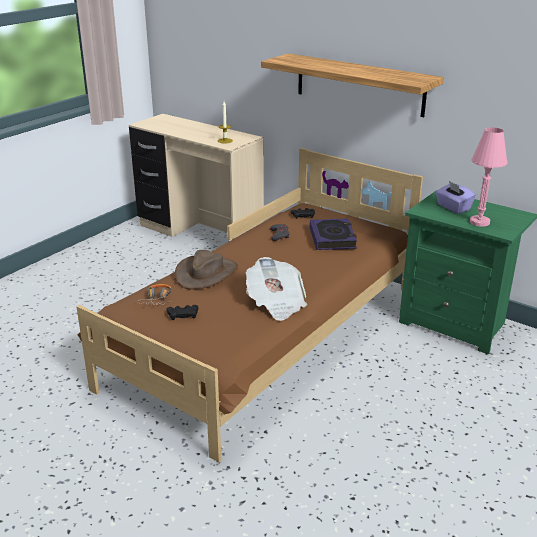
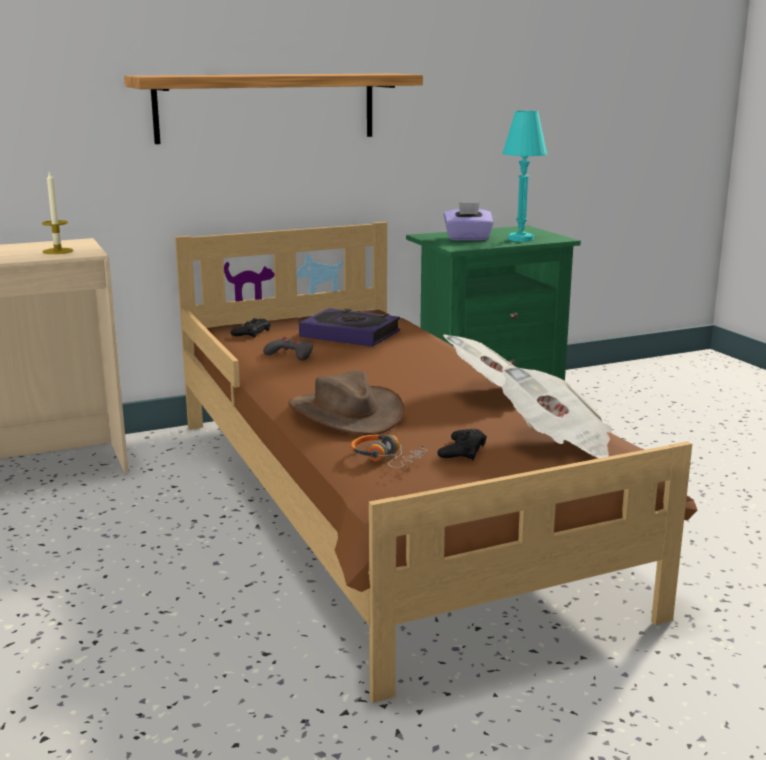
camera: 60 degrees left, 10 degrees down
(219, 336) = (557, 441): none -> newspaper
(479, 222) = (520, 239): pink table lamp -> turquoise table lamp

